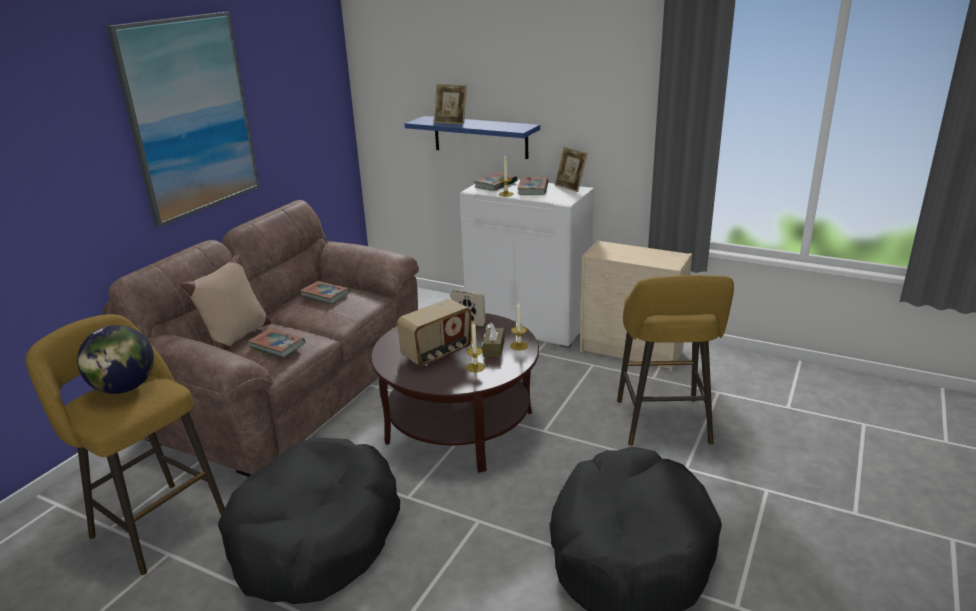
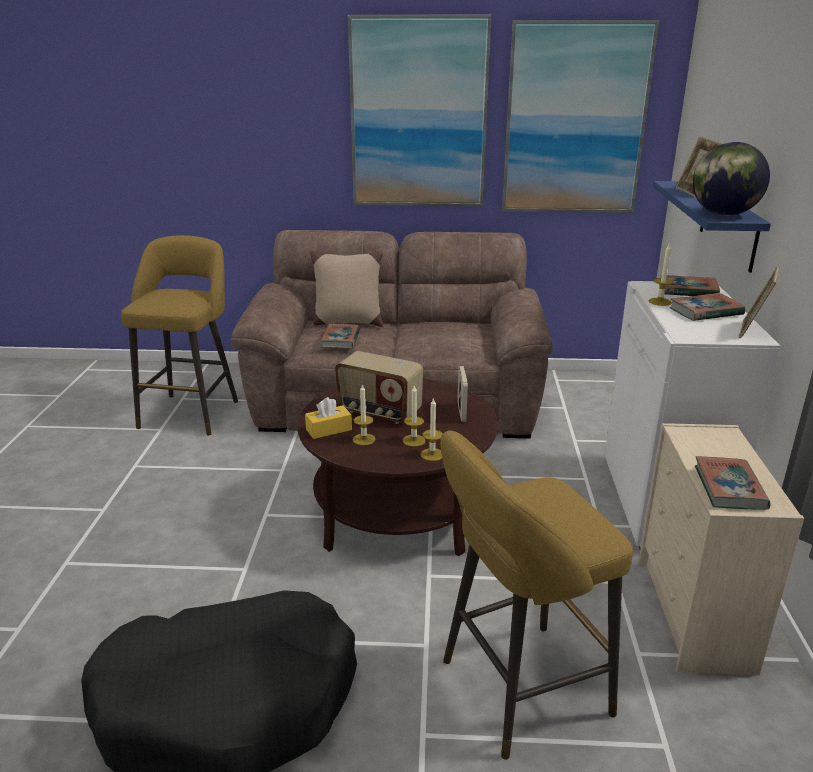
camera: 65 degrees right, 0 degrees up
(124, 388) = (181, 295): globe -> globe (723, 214)
(296, 93) = (575, 120): none -> picture
(316, 537) = (194, 484): black dog bed -> none
(325, 295) = (452, 330): book -> book (729, 488)
(446, 379) = (329, 429): none -> yellow tissue box
(493, 348) = (414, 440): brown tissue box -> candle

